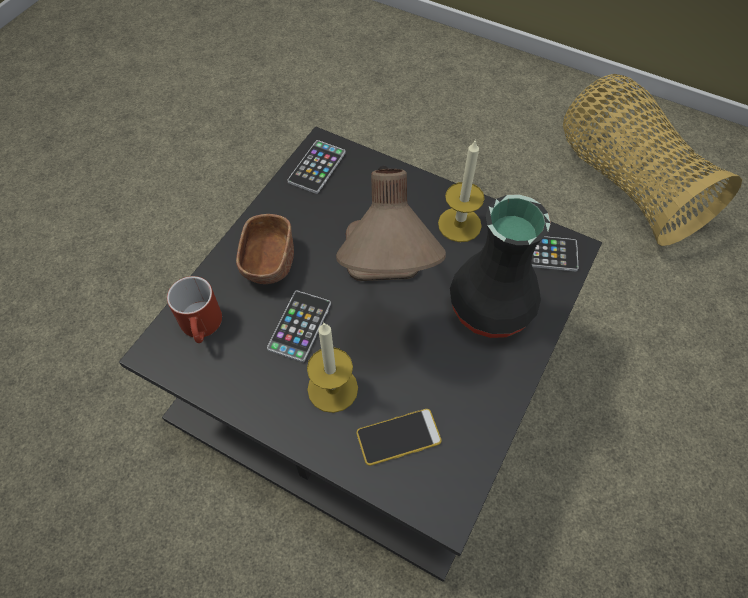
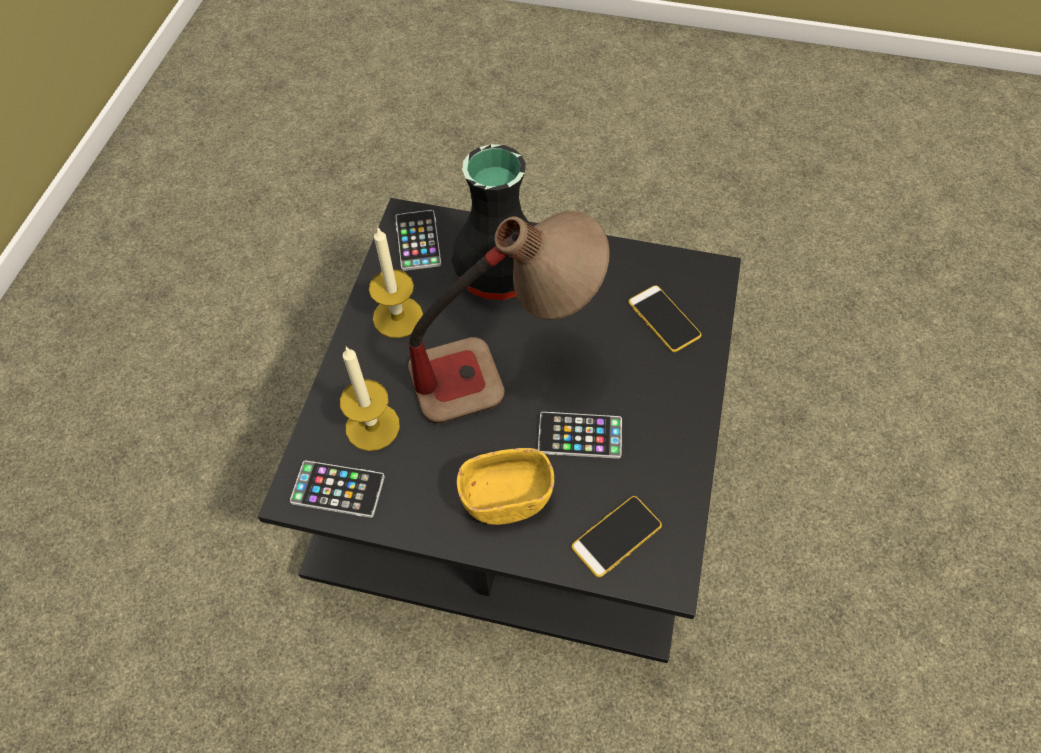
camera: 105 degrees left, 0 degrees up
(203, 327) = (616, 536): red mug -> phone
(268, 263) = (506, 496): brown bowl -> yellow bowl
(332, 388) = (639, 384): candle -> candle (372, 426)
(626, 184) = (197, 262): basket -> none

